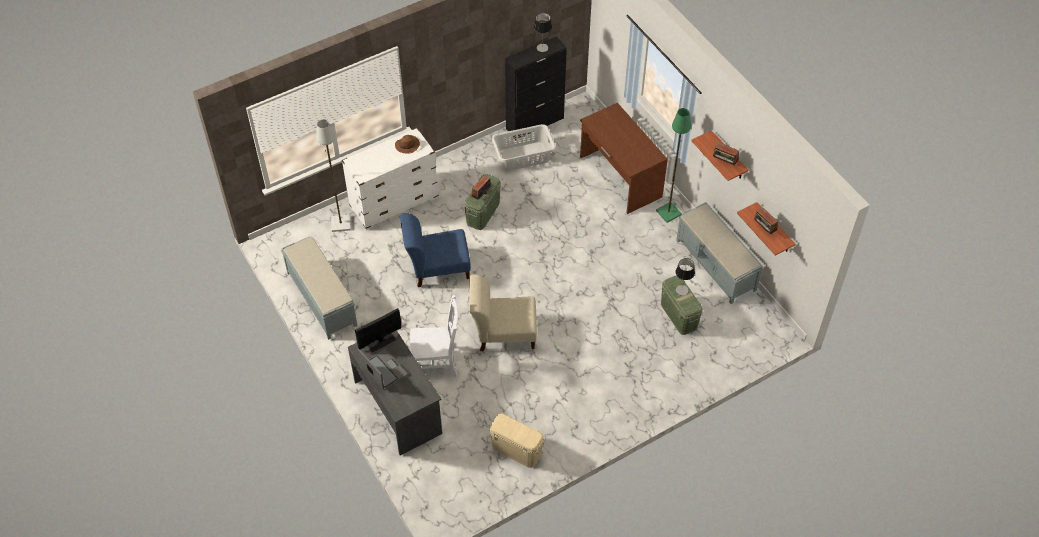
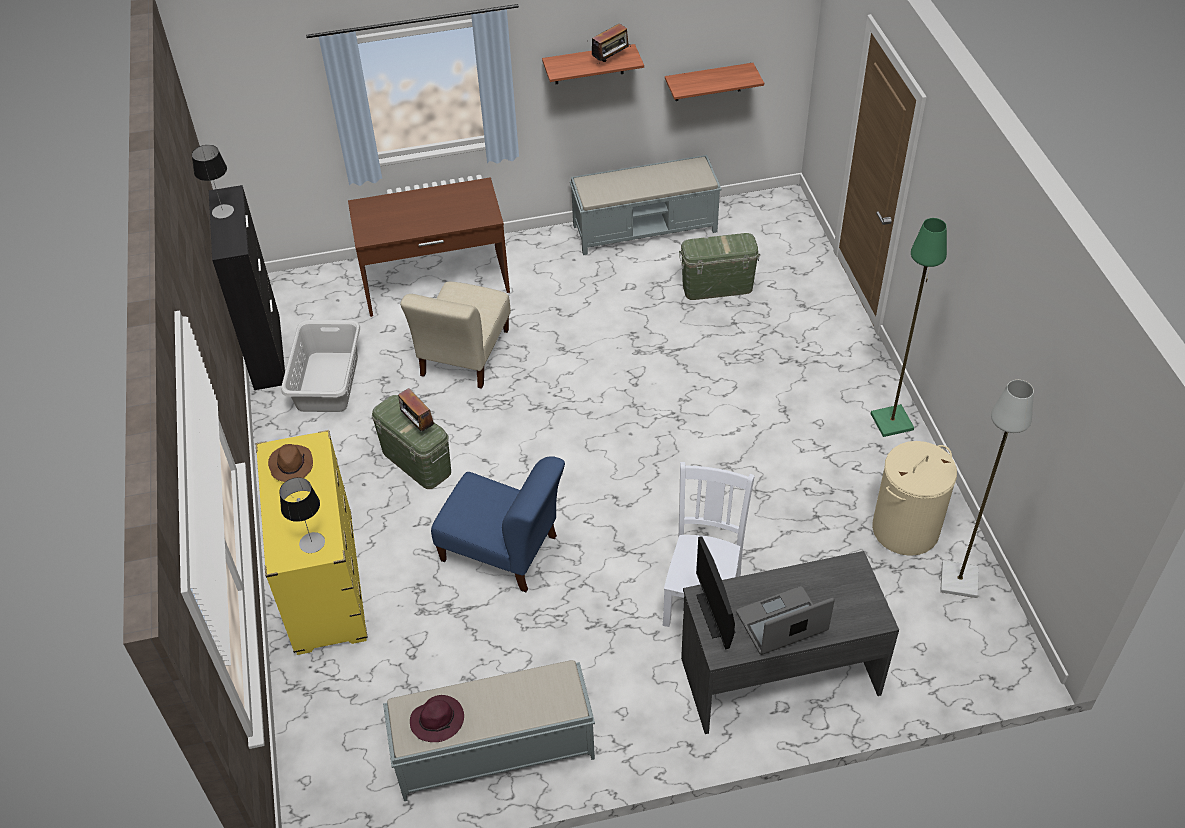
camera: 70 degrees left, 5 degrees down
(305, 258) = (438, 720): none -> purple hat
(340, 224) = (329, 681): grey floor lamp -> grey floor lamp (960, 581)
(394, 202) = (325, 583): white dresser -> yellow dresser
(437, 268) = (503, 551): blue chair -> blue chair turned 75 degrees counterclockwise
(503, 332) = (674, 492): beige chair -> beige chair (463, 356)
(516, 450) = (905, 529): beige storage box -> beige laundry basket
(669, 213) = (530, 249): green floor lamp -> green floor lamp (892, 421)
(682, 290) = (712, 243): table lamp -> table lamp (312, 543)
(764, 229) = (716, 81): radio -> none

